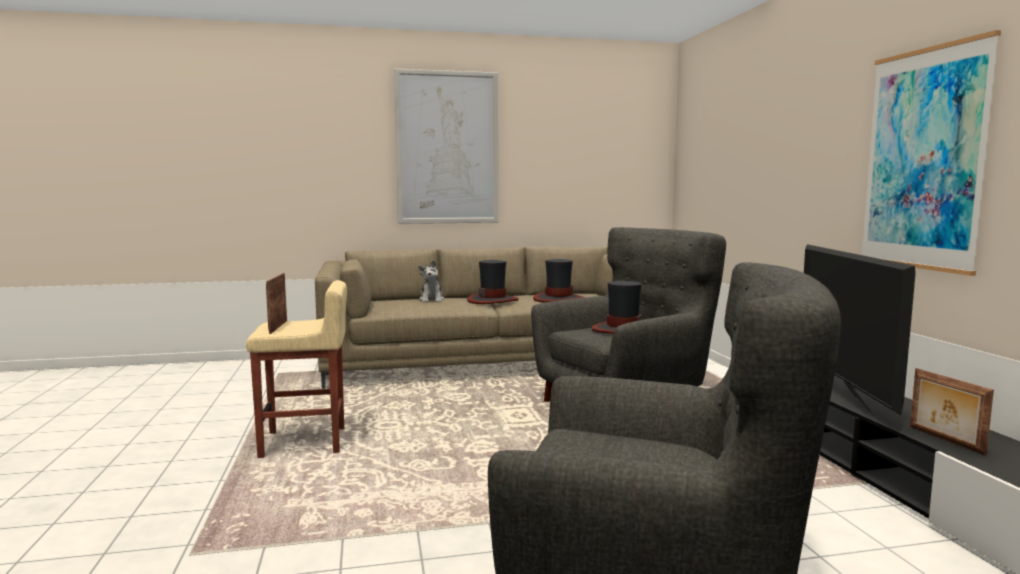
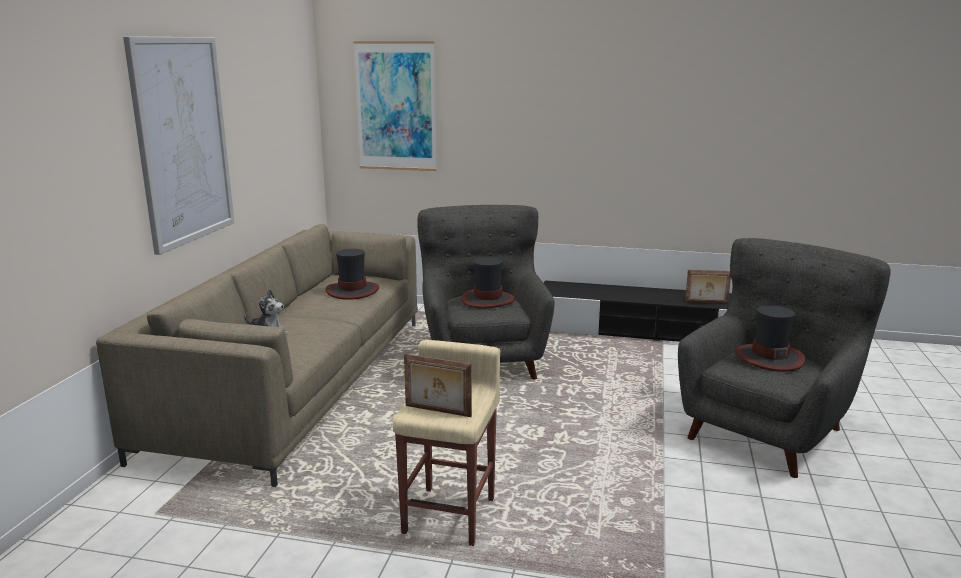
camera: 65 degrees left, 10 degrees up
(493, 300) = (315, 313): hat -> hat (769, 357)
(843, 395) = (627, 297): television -> none
(923, 159) = (639, 144): picture -> picture (396, 106)

